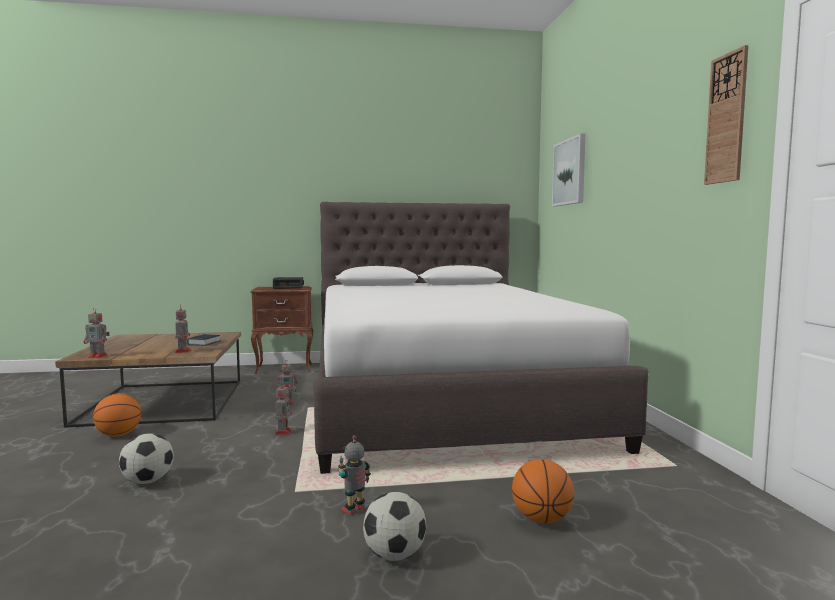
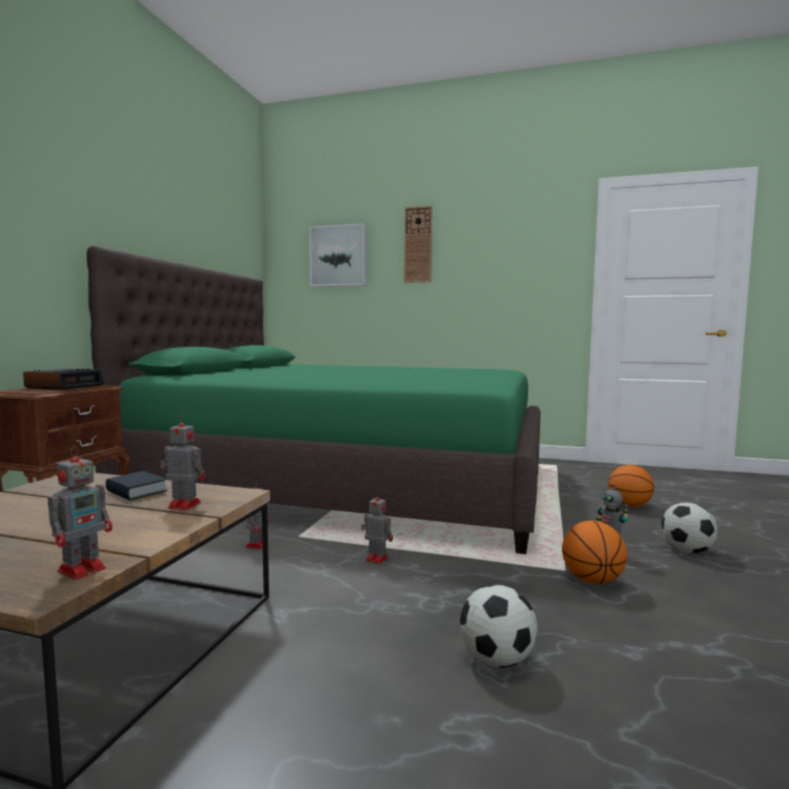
camera: 65 degrees left, 0 degrees up
(118, 435) = (237, 695): basketball -> basketball (592, 580)
(441, 397) = (346, 483): white bed -> green bed
(726, 118) = (552, 242): wall clock -> wall clock (418, 245)

